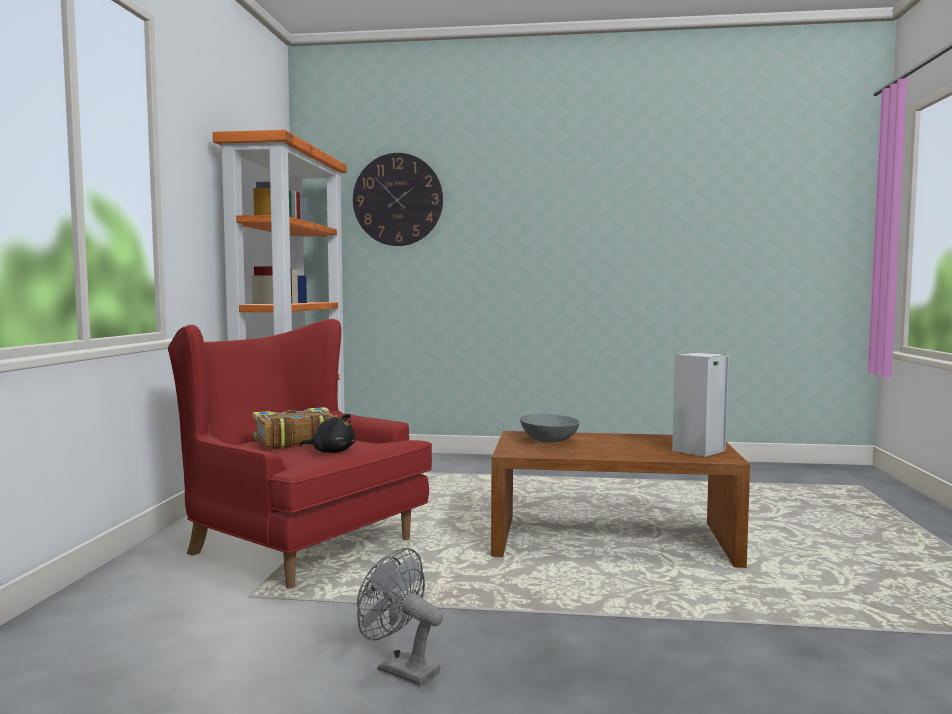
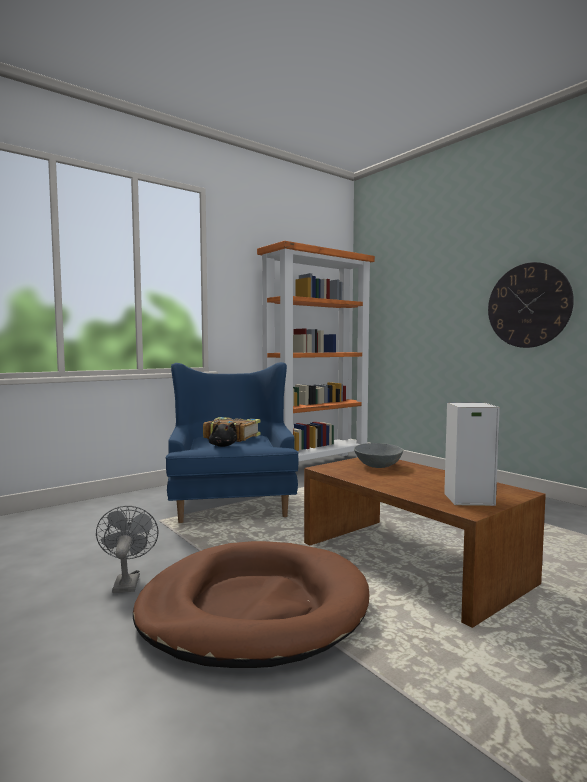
camera: 45 degrees right, 0 degrees up
(298, 545) = (232, 502): red armchair -> blue armchair
(398, 199) = (410, 276): wall clock -> wall clock (528, 305)
(587, 627) = (253, 608): none -> brown dog bed

